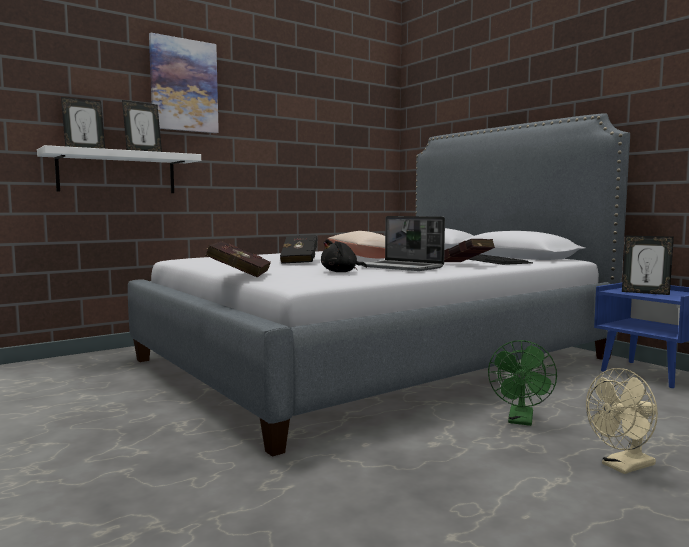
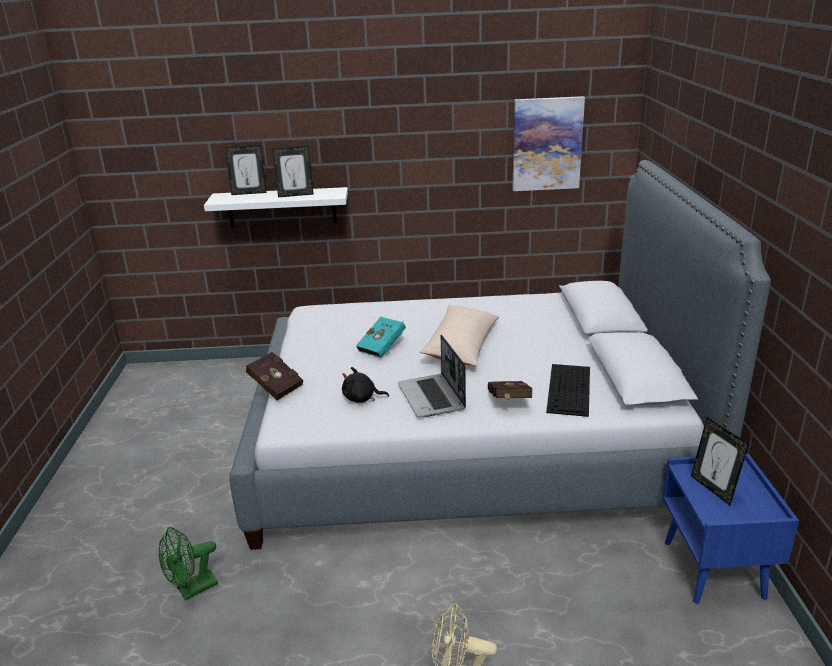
camera: 35 degrees right, 20 degrees up
(184, 85) = (342, 115): picture -> picture (547, 144)
(300, 261) = (383, 347): black book -> turquoise book
(521, 420) = (466, 586): green fan -> green fan (192, 590)

